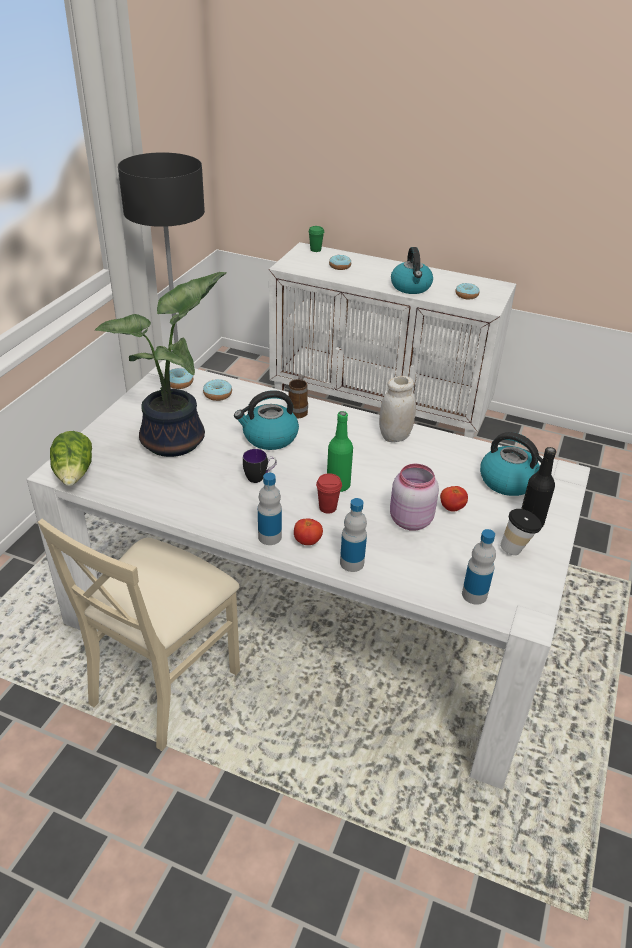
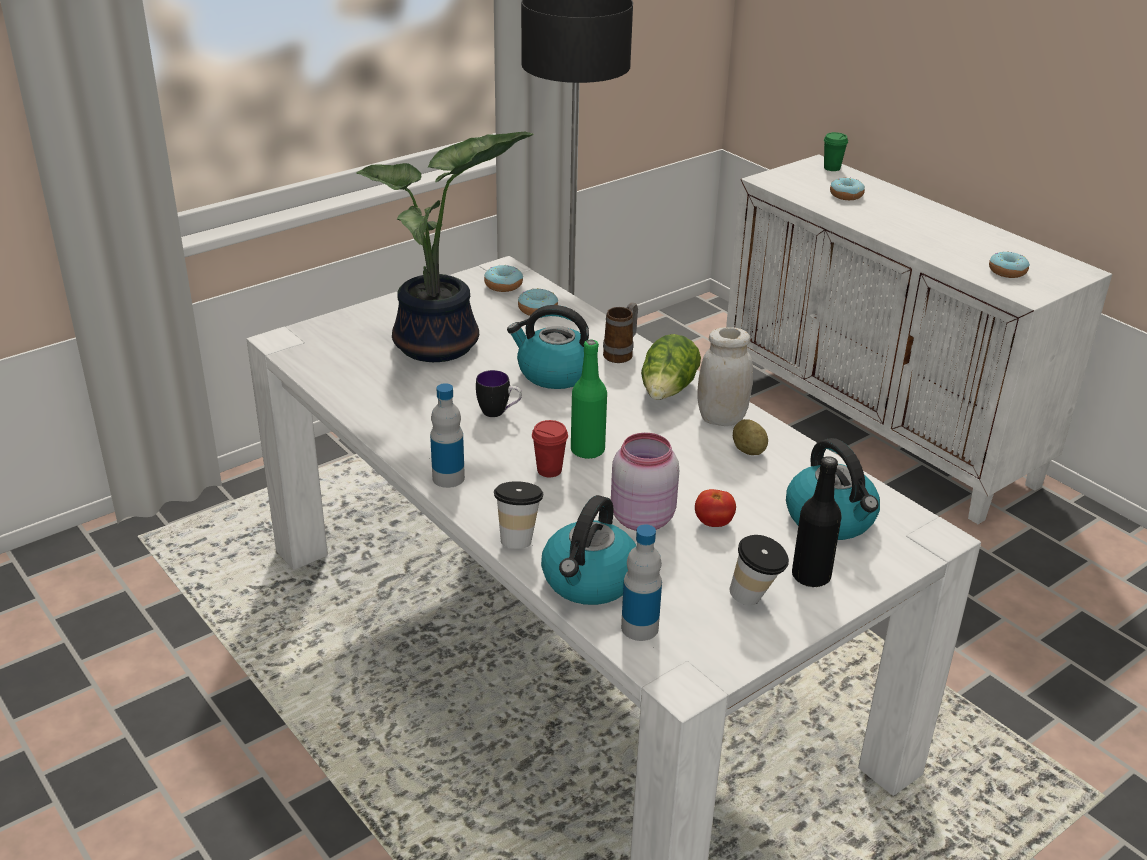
camera: 30 degrees right, 5 degrees down
(74, 474) = (298, 347): lettuce -> lettuce (668, 391)
(164, 683) = (335, 658): beige chair -> none
(307, 541) = (488, 498): tomato -> none
(352, 563) = (518, 538): bottle -> cup
(411, 287) = (928, 243): kettle -> kettle (590, 581)
(428, 452) = (748, 450): none -> potato

